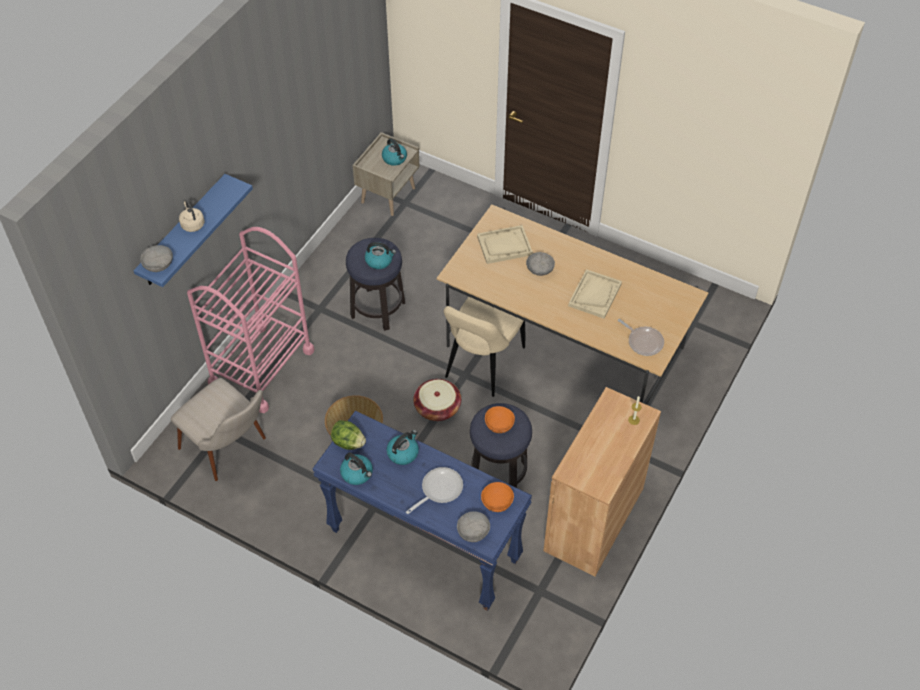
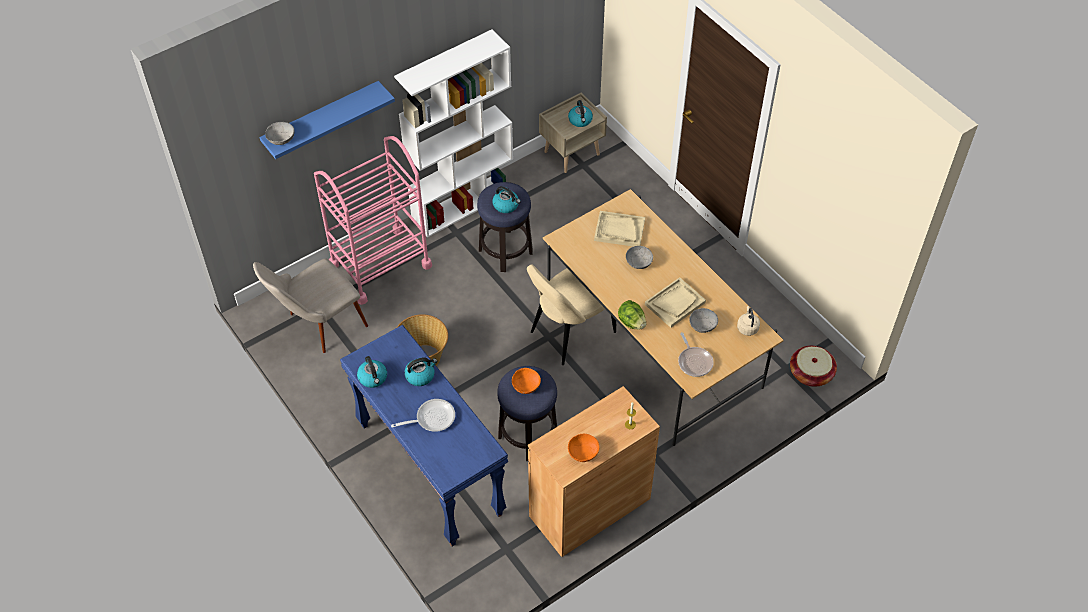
camera: 25 degrees right, 0 degrees up
(192, 224) = (327, 115): beige kettle -> beige kettle (747, 327)
(232, 451) = (317, 326): beige chair -> beige chair turned 75 degrees clockwise
(311, 279) = (463, 204): none -> white bookcase
(348, 442) = (381, 349): lettuce -> lettuce (631, 322)
(437, 408) = (508, 356): basket -> basket (810, 373)
(474, 531) = (440, 465): grey bowl -> grey bowl (703, 325)
(497, 502) = (475, 448): orange bowl -> orange bowl (583, 453)

